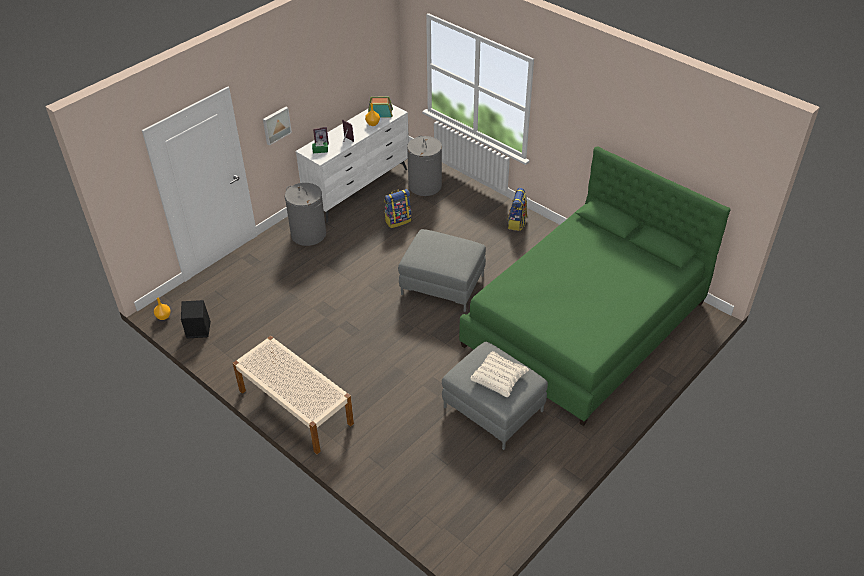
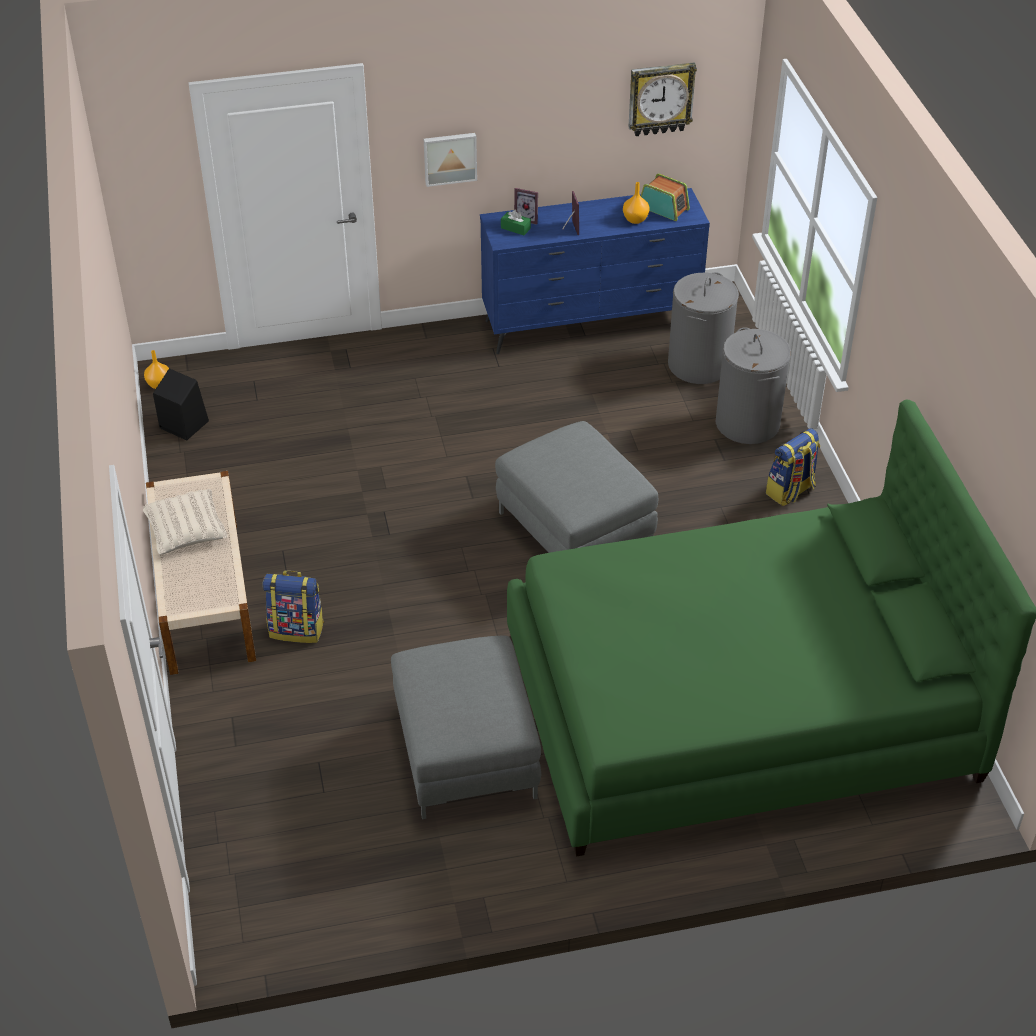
camera: 35 degrees right, 0 degrees up
(308, 234) = (453, 360): grey laundry basket -> grey laundry basket (748, 423)
(358, 189) = (591, 324): white dresser -> blue dresser
(363, 56) = (660, 98): none -> wall clock
(398, 220) = (603, 400): backpack -> backpack (297, 629)
(499, 378) = (465, 698): beige pillow -> beige pillow (186, 529)

